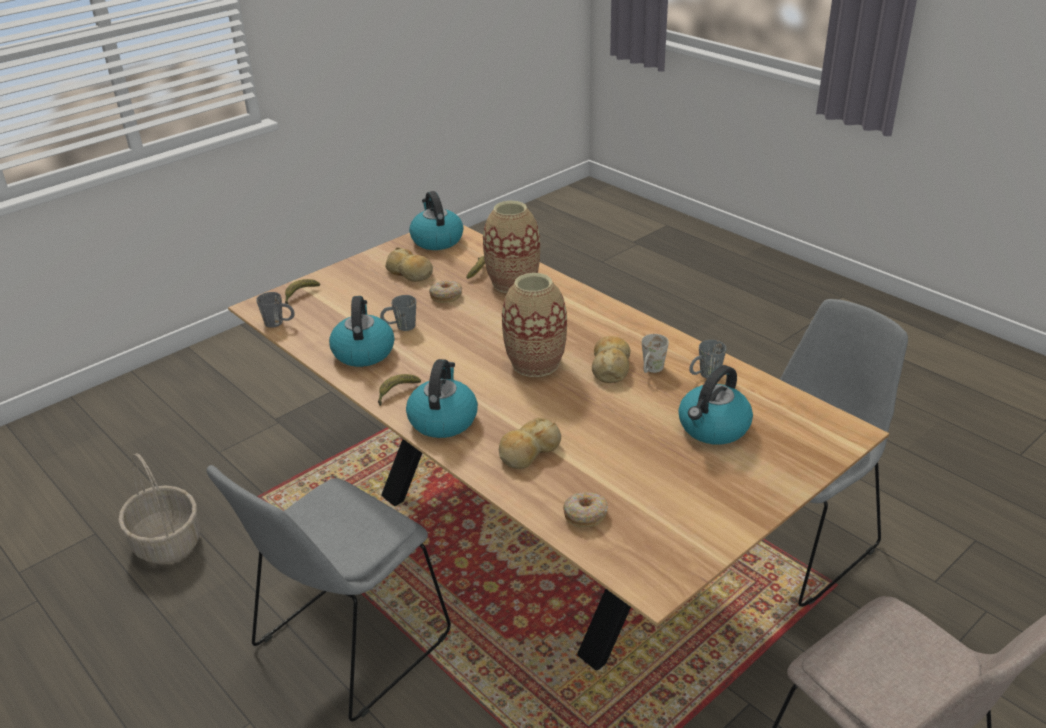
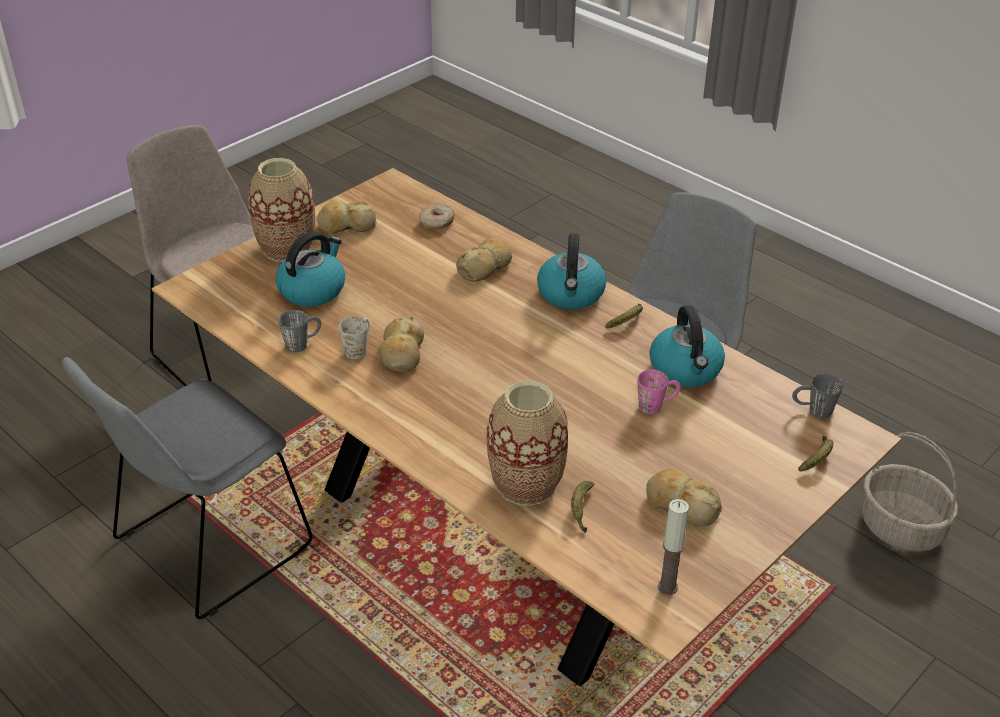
camera: 175 degrees right, 5 degrees up
(400, 327) = (657, 405): grey mug -> pink mug
(436, 240) = (667, 587): kettle -> candle
(446, 296) = (614, 458): donut -> none
(535, 363) = (485, 356): vase -> vase (286, 248)
(698, 512) = (347, 225): none -> bread

